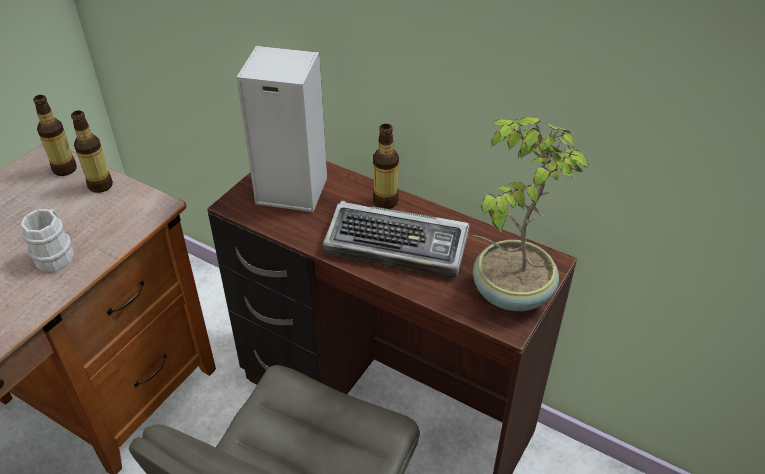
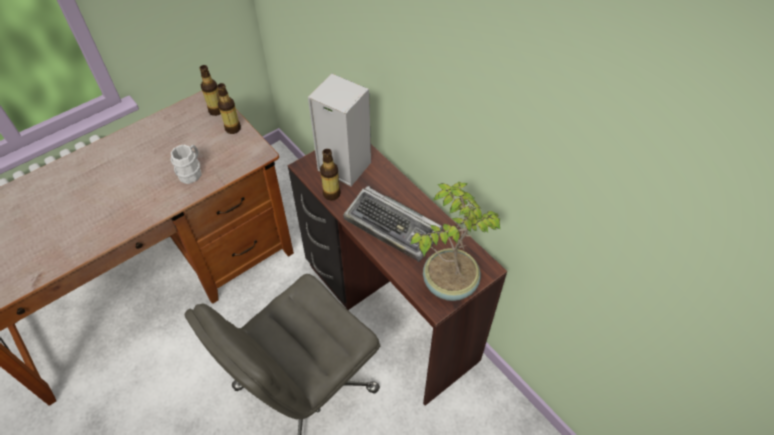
camera: 20 degrees right, 10 degrees up
(385, 201) = (400, 191): bottle -> bottle (331, 194)

